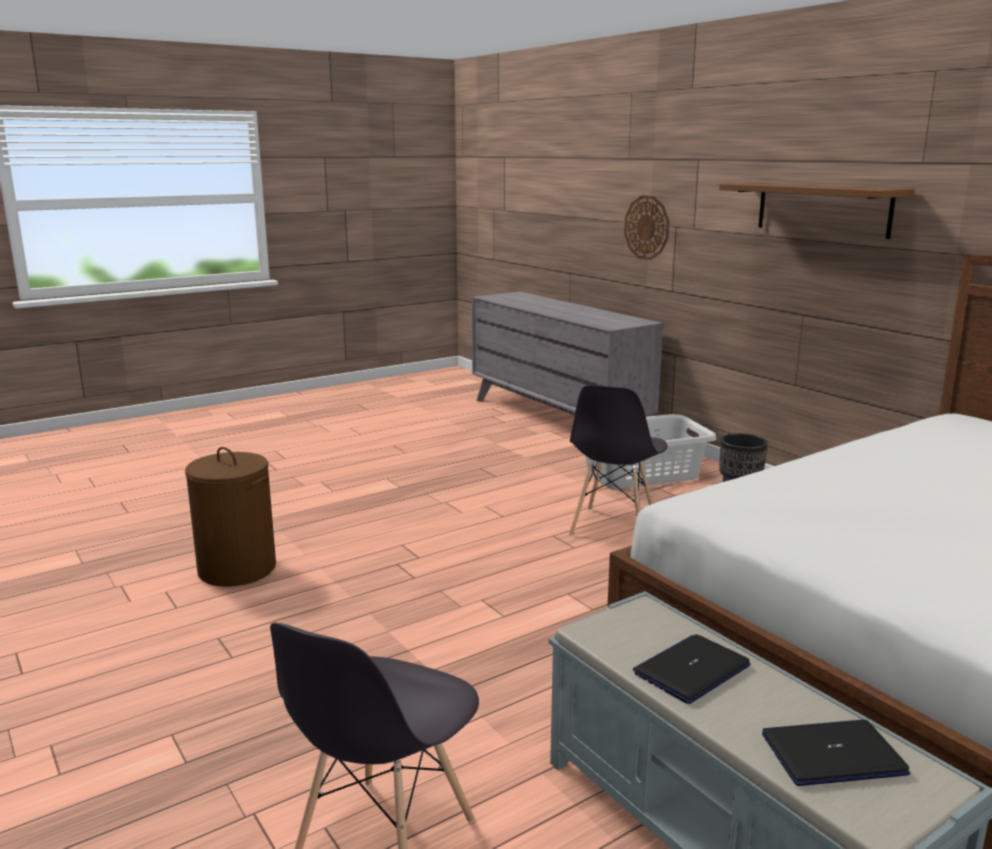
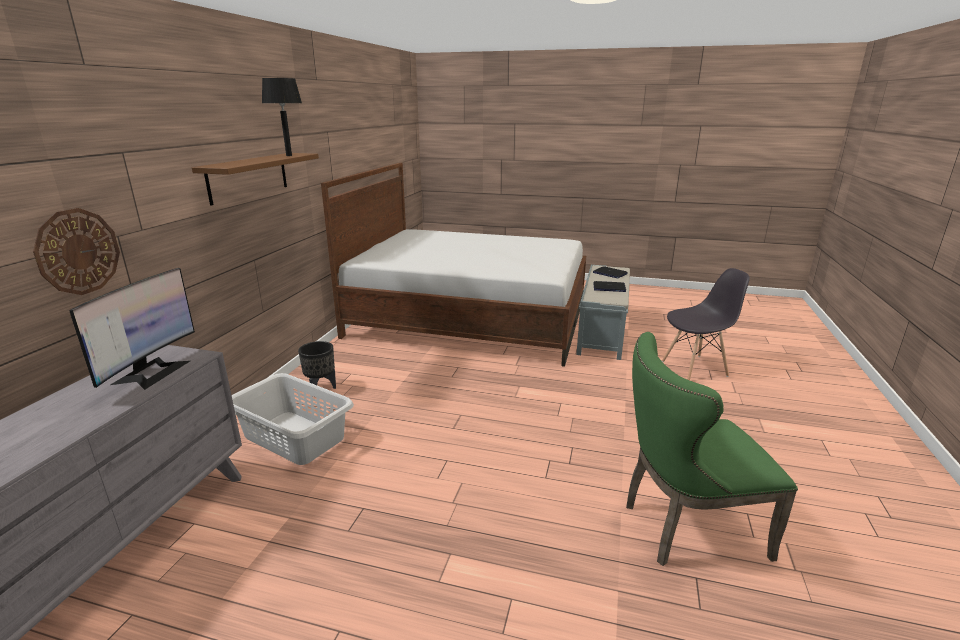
camera: 130 degrees left, 5 degrees up
(237, 569) = (684, 528): brown laundry basket -> green chair
(600, 320) = (151, 372): none -> monitor
(613, 527) = (415, 413): grey chair -> none
(851, 187) = (288, 155): none -> black table lamp

